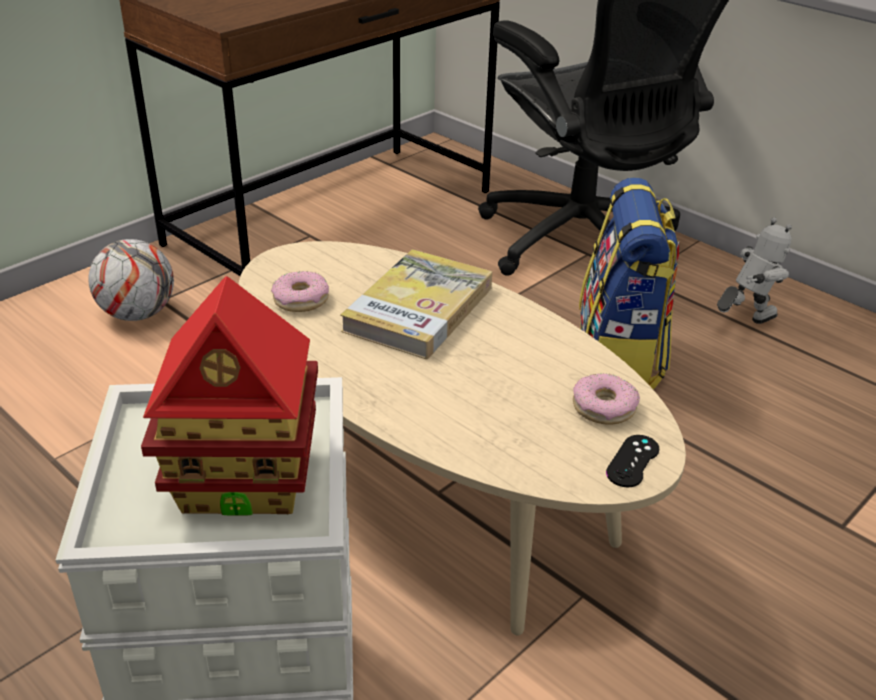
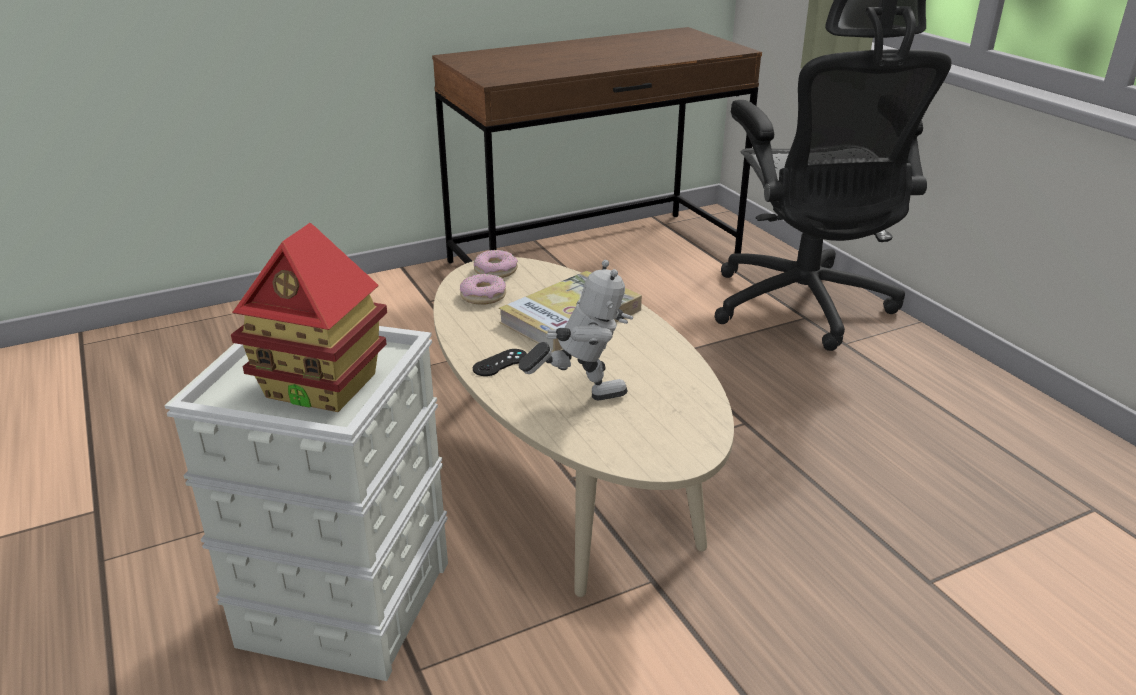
camera: 20 degrees right, 5 degrees down
(138, 314) = (407, 308): football -> none
(604, 407) = (677, 410): donut -> donut (496, 271)
(620, 357) = (788, 405): backpack -> none
(633, 461) = (674, 453): black game controller -> black game controller (500, 363)
(744, 321) = (928, 395): toy robot -> toy robot (580, 394)

